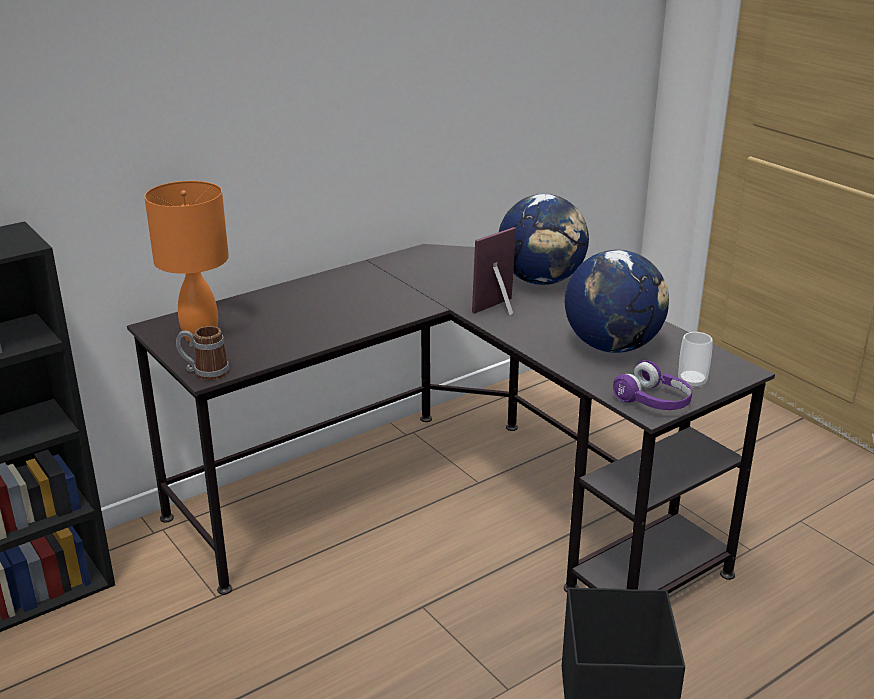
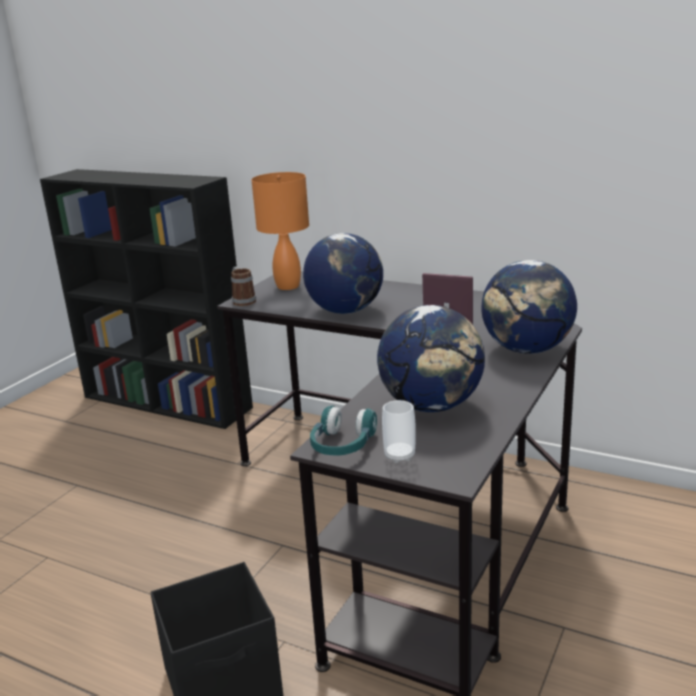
camera: 65 degrees right, 5 degrees down
(334, 325) = (345, 310): none -> globe
(653, 401) = (342, 445): purple headphones -> turquoise headphones

